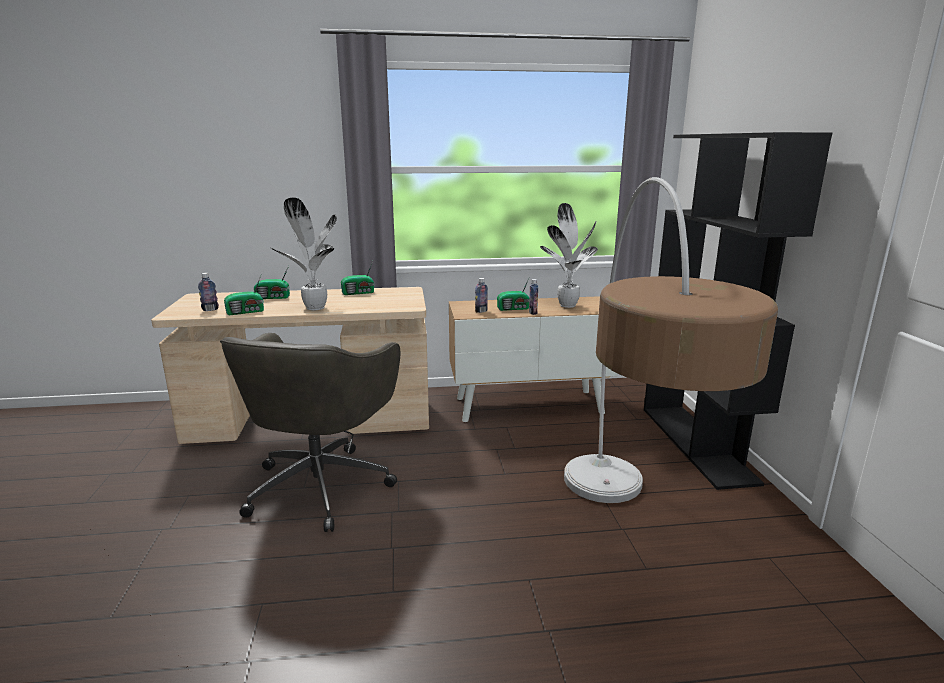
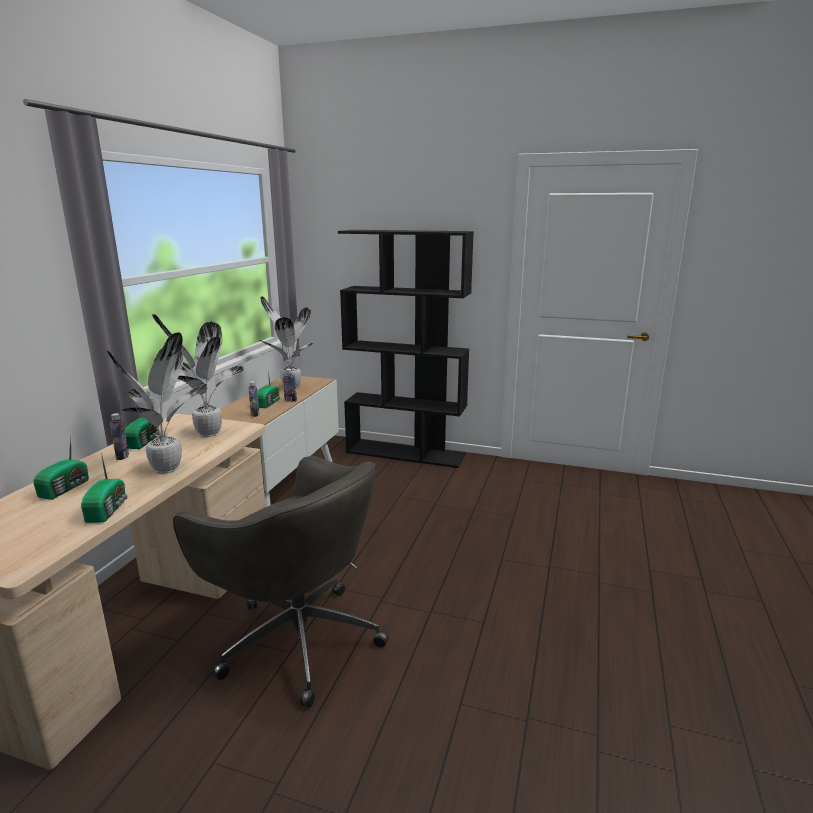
camera: 65 degrees left, 0 degrees up
(210, 309) = (45, 535): bottle -> bottle (122, 456)
(387, 301) = (206, 433): none -> potted plant
(623, 552) = (495, 517): floor lamp -> none

